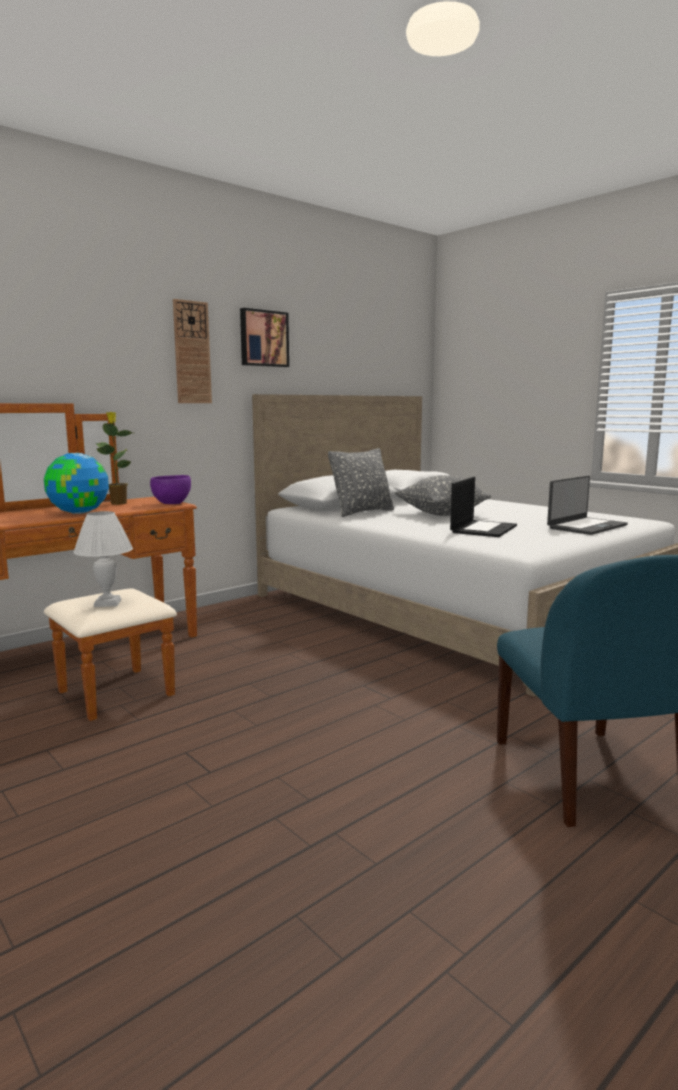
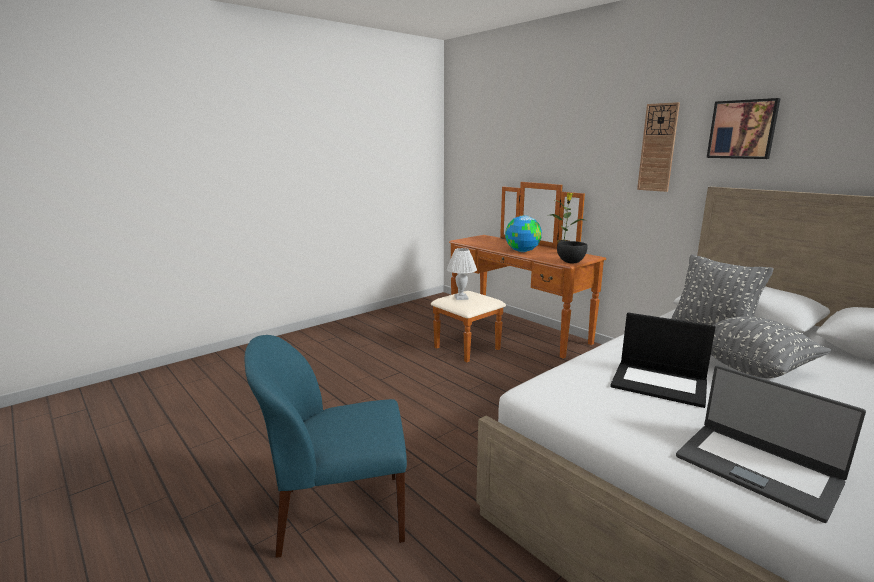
camera: 90 degrees right, 5 degrees up
(171, 503) = (571, 262): purple bowl -> black bowl

